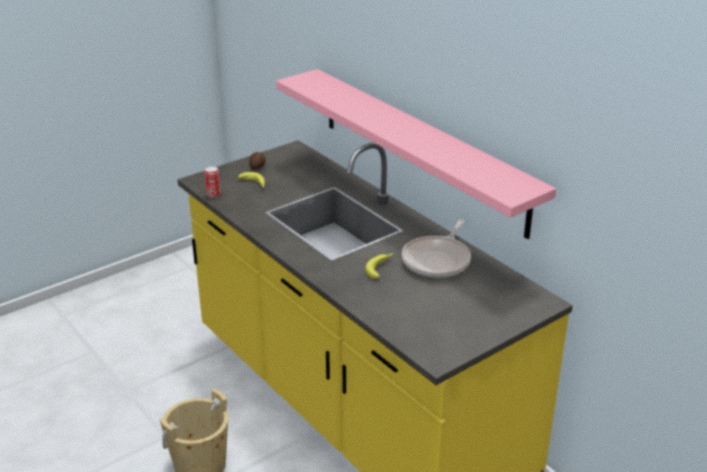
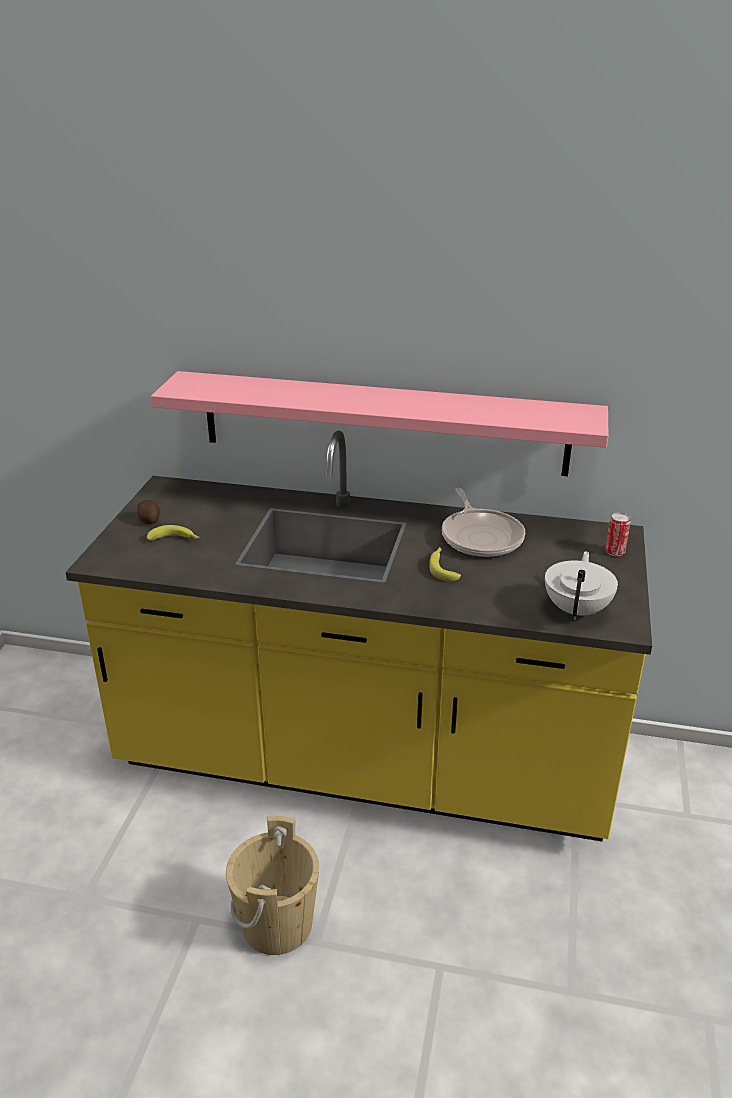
camera: 40 degrees left, 0 degrees up
(213, 194) = (142, 570): can -> can (615, 552)
(424, 333) = (577, 609): none -> white teapot

